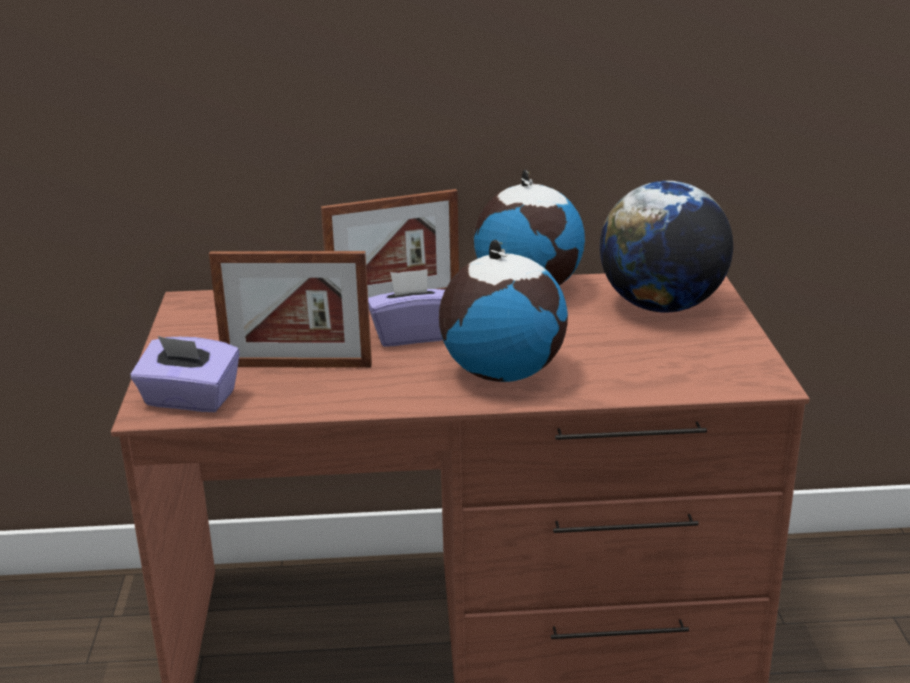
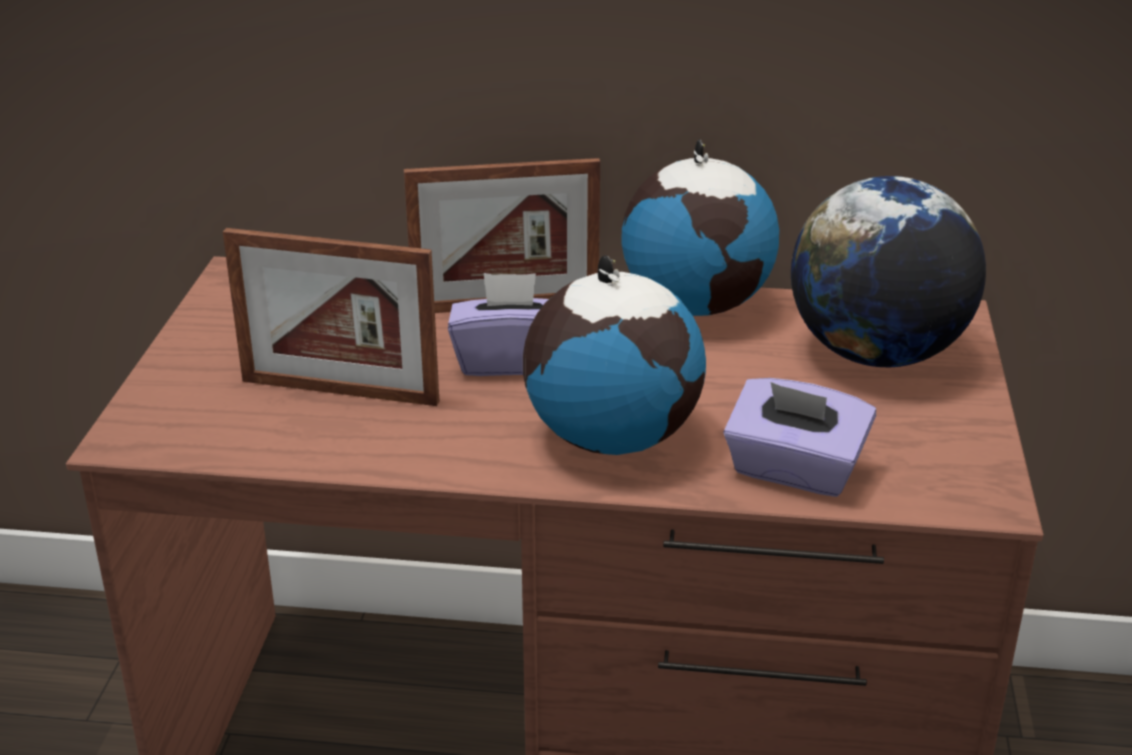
camera: 10 degrees right, 5 degrees up
(189, 400) = (181, 428): purple tissue box -> purple tissue box (794, 471)

